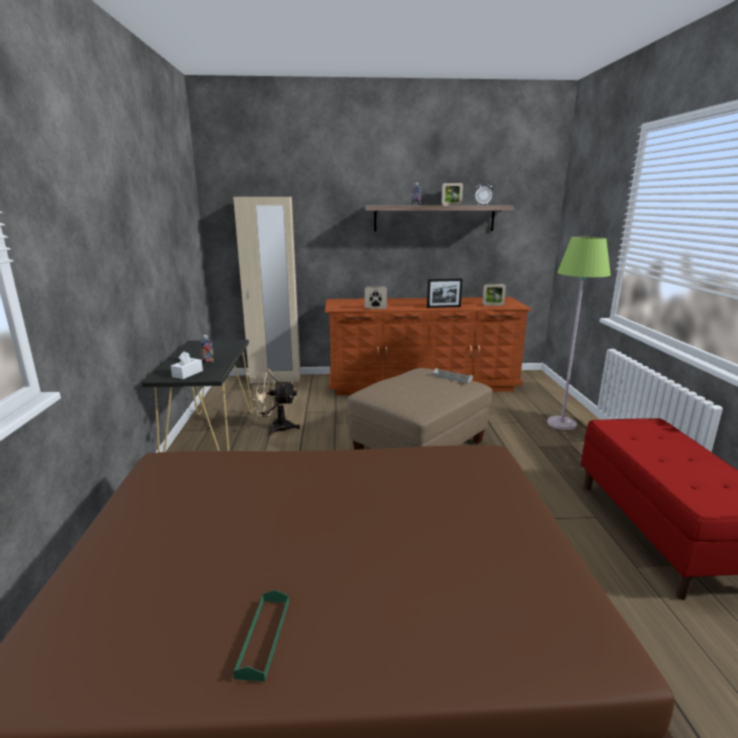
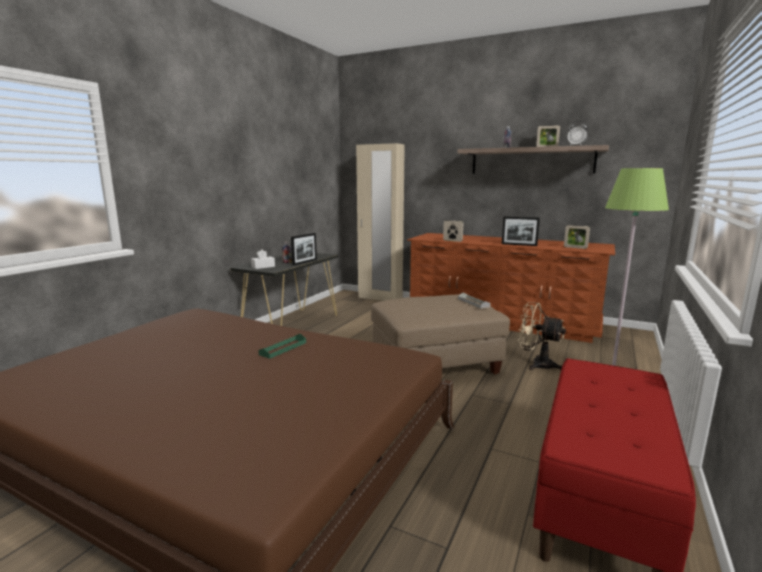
camera: 30 degrees right, 5 degrees down
(229, 357) = (304, 262): none -> picture frame
(264, 637) = (96, 402): green tray -> green tray (283, 348)
(276, 428) = (341, 328): beige fan -> beige fan (536, 364)

